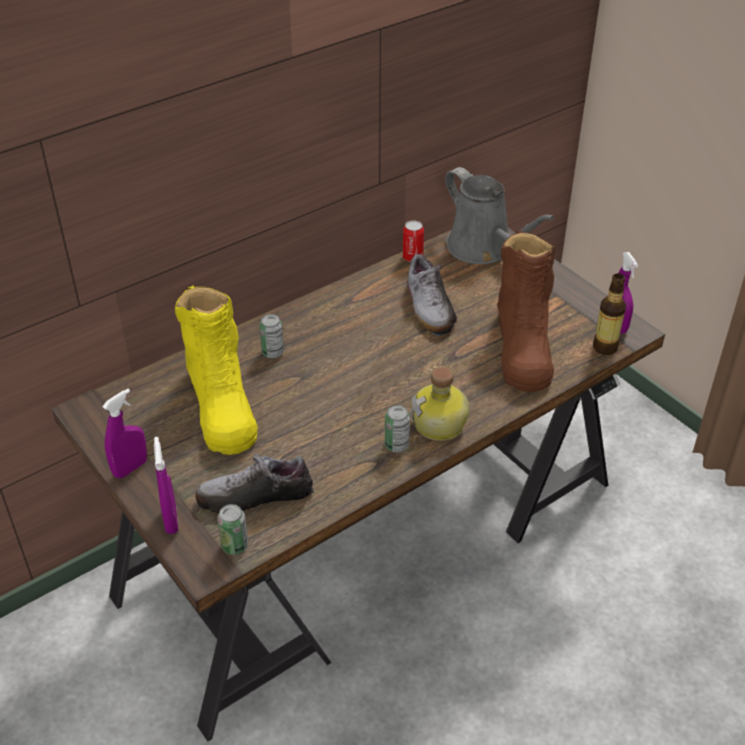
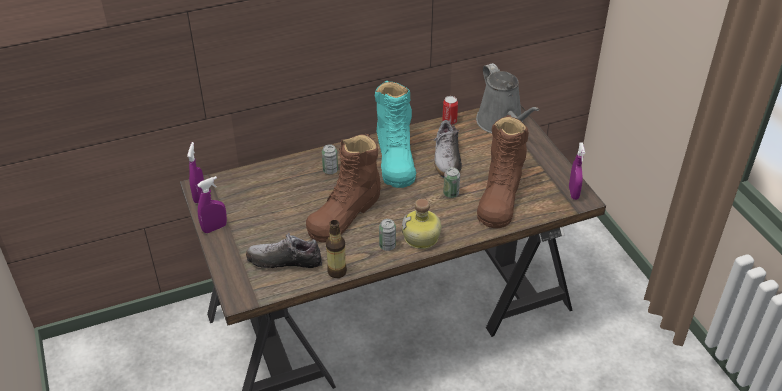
camera: 15 degrees right, 0 degrees up
(171, 520) = (228, 265): purple spray bottle -> purple spray bottle (199, 196)
(221, 405) = (284, 199): yellow boot -> none
(235, 545) = (261, 288): can -> can (451, 193)
(317, 409) = (345, 213): none -> brown boot
(358, 320) = (395, 158): none -> turquoise boot
(605, 347) = (558, 207): bottle -> bottle (337, 271)

